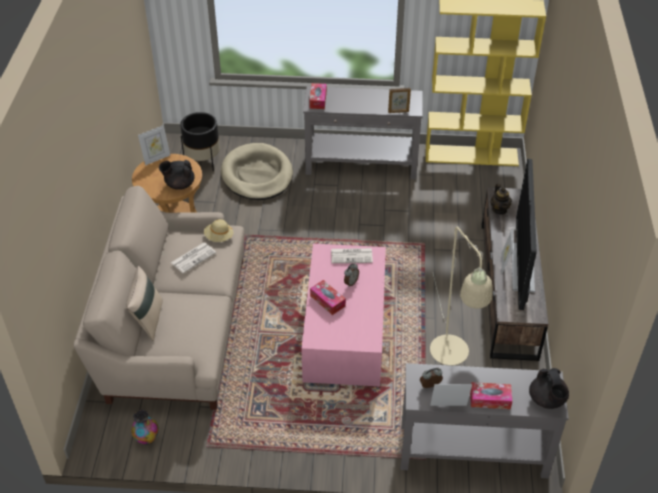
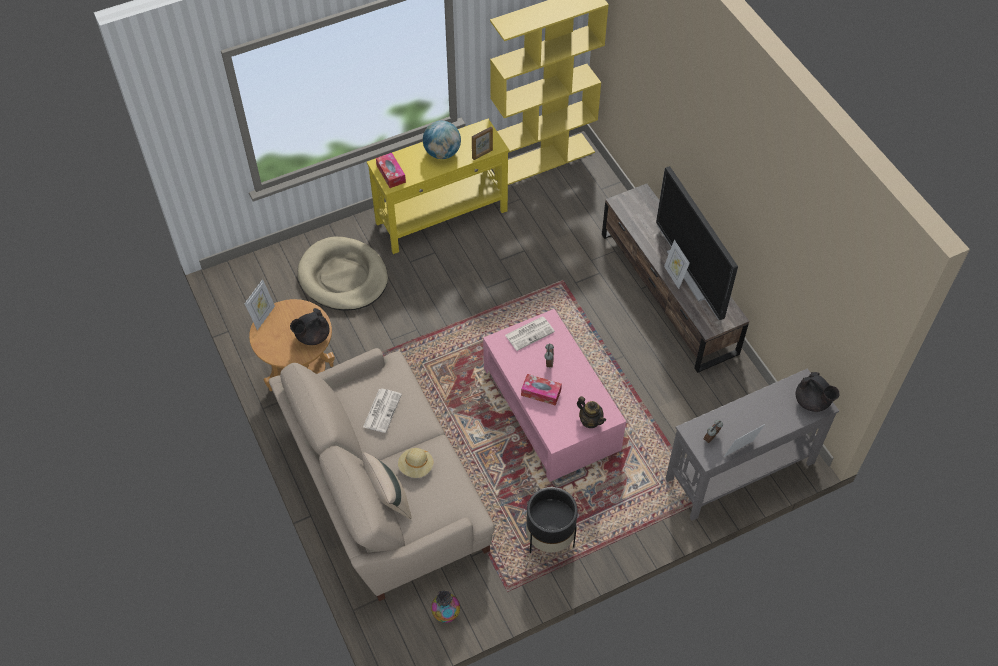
camera: 30 degrees left, 10 degrees up
(203, 161) = (272, 286): black planter -> black planter (549, 539)
(219, 237) = (387, 375): beige hat -> beige hat (416, 467)
(362, 164) = (442, 217): grey console table -> yellow console table
(368, 100) = (442, 153): none -> globe
(451, 358) = (664, 389): beige floor lamp -> none
(490, 399) = (767, 425): tissue box -> none
(499, 209) = (632, 219): teapot -> teapot (590, 421)

